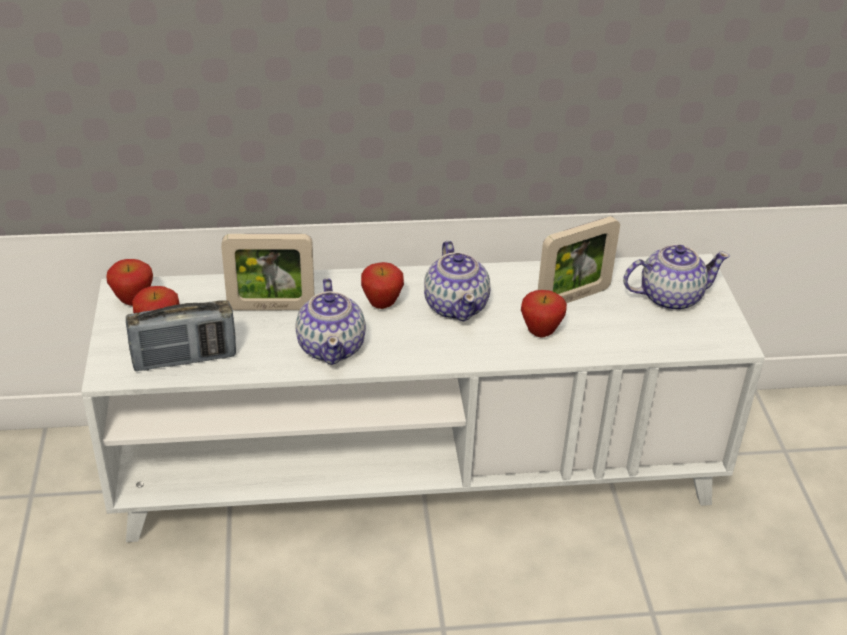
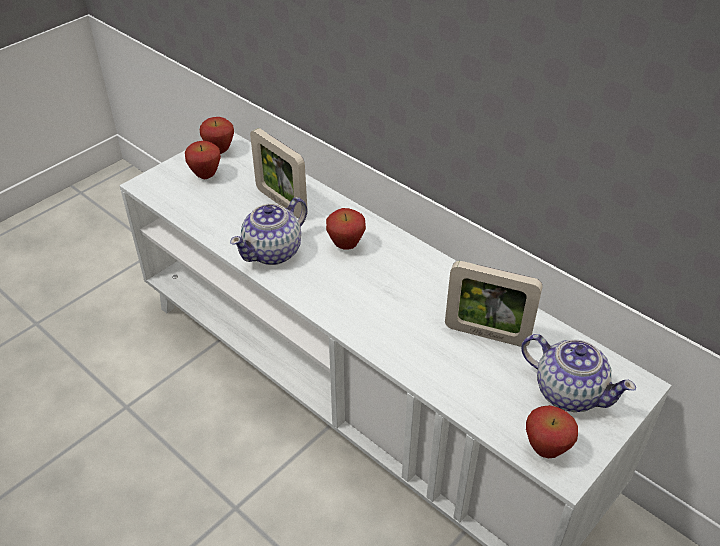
camera: 50 degrees right, 5 degrees up
(184, 359) = (190, 202): radio -> none
(456, 306) = (392, 280): teapot -> none
(540, 333) = (419, 341): apple -> apple (545, 449)

